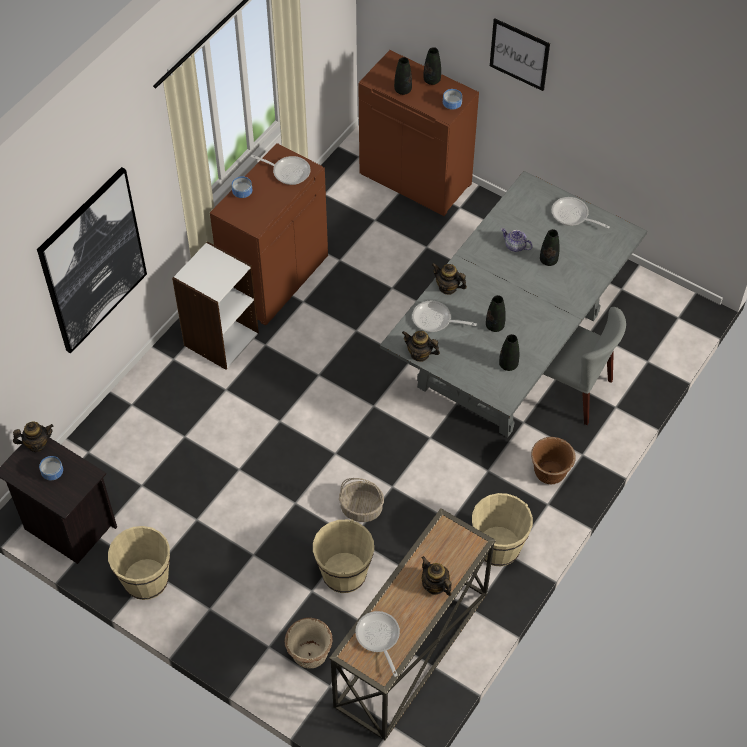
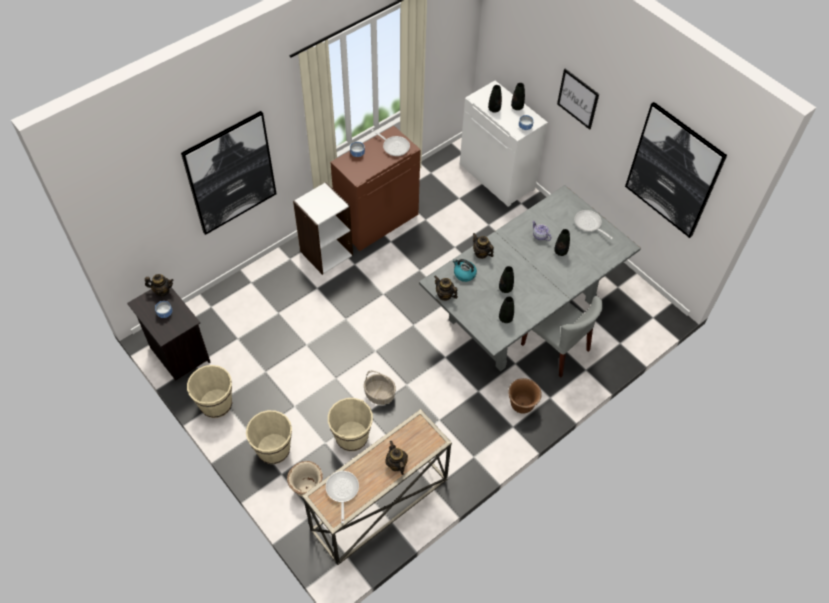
camera: 15 degrees right, 0 degrees up
(416, 178) = (497, 177): brown cabinet -> white cabinet
(435, 320) = (464, 274): frying pan -> kettle
(498, 547) = (466, 448): beige bucket -> beige bucket (273, 449)
(671, 122) = (673, 171): none -> picture

